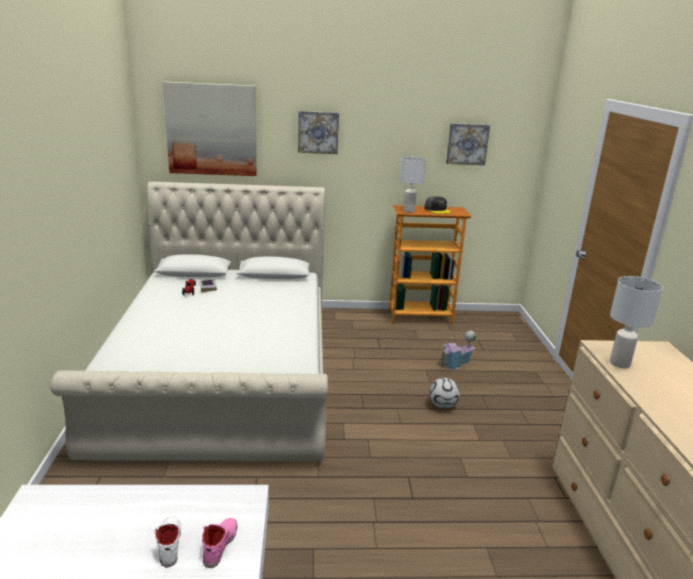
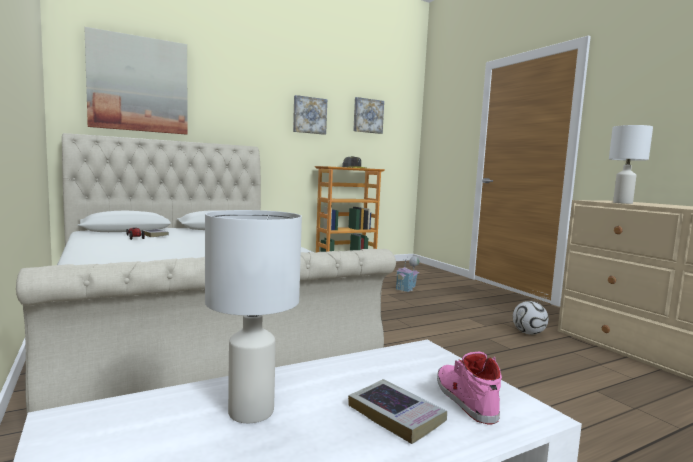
camera: 25 degrees left, 15 degrees down
(169, 543) = (396, 415): white shoe -> book
(318, 132) = (247, 96): picture -> picture (309, 115)
(408, 211) = (333, 166): white table lamp -> white table lamp (249, 411)
(442, 405) = (430, 311): football -> football (528, 333)

